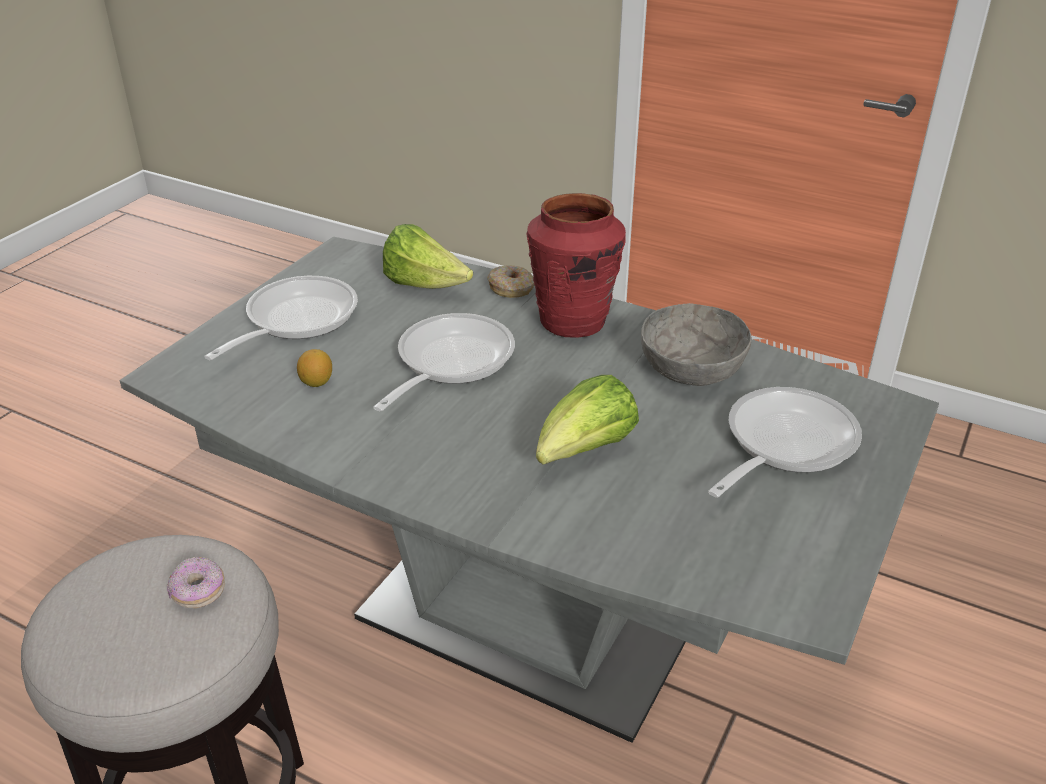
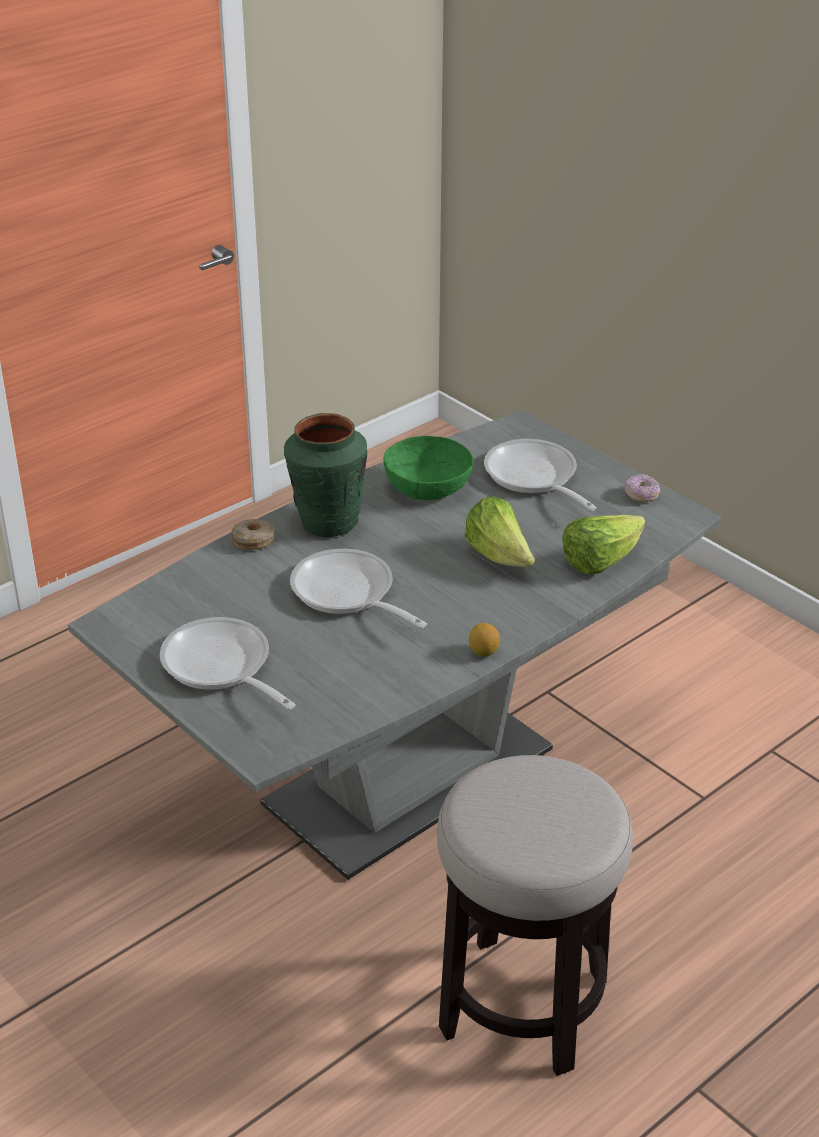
camera: 70 degrees left, 0 degrees up
(198, 592) = (533, 780): donut -> donut (641, 495)
(316, 382) = (334, 667): lemon -> lemon (483, 652)
(425, 285) = (212, 584): lettuce -> lettuce (600, 561)
(573, 322) = (328, 522): red vase -> green vase
(691, 368) = (427, 487): grey bowl -> green bowl

